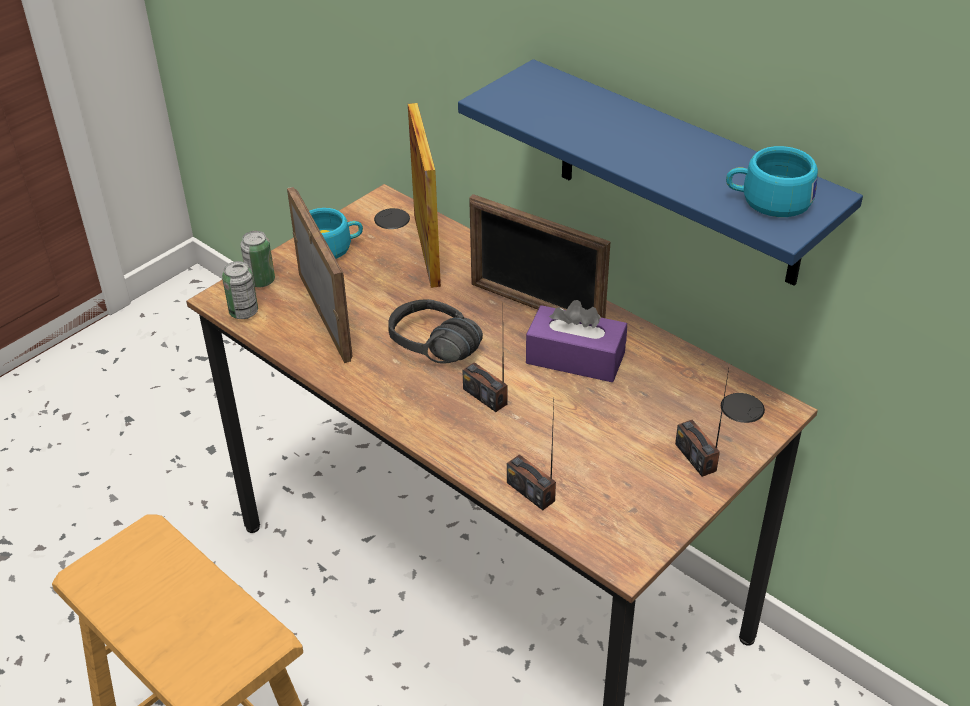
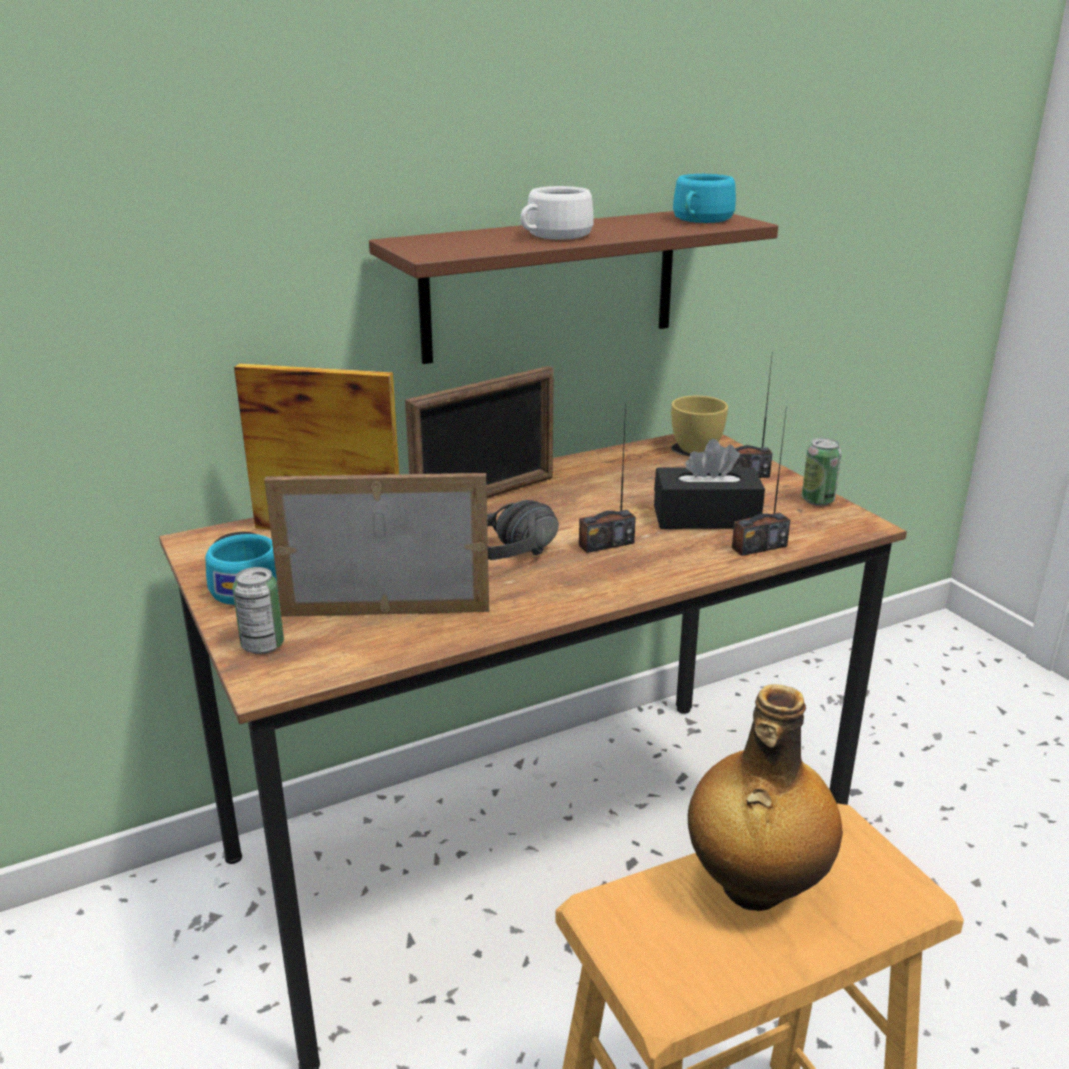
camera: 70 degrees left, 15 degrees down
(188, 602) = (753, 887): none -> bottle
(244, 312) = (319, 667): can -> can (817, 500)
(574, 447) = (706, 517): none -> black tissue box
(575, 358) = (579, 494): purple tissue box -> none
(611, 136) = (553, 236): none -> white cup
(679, 175) = (551, 284): blue shelf -> brown shelf
(745, 408) = (694, 446): none -> yellow cup

